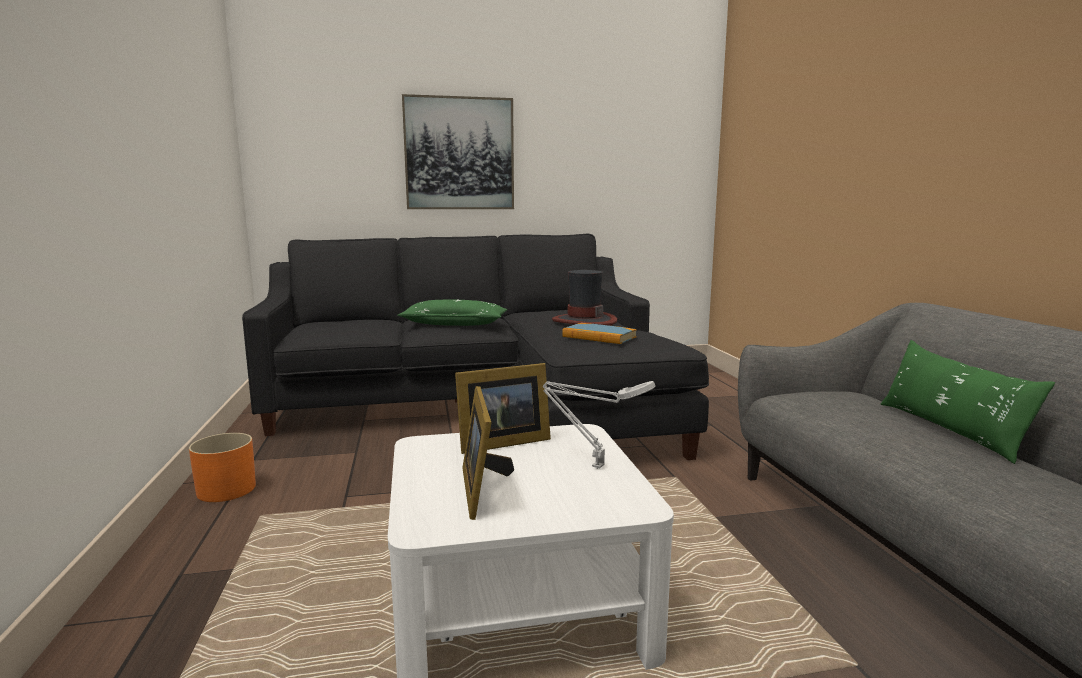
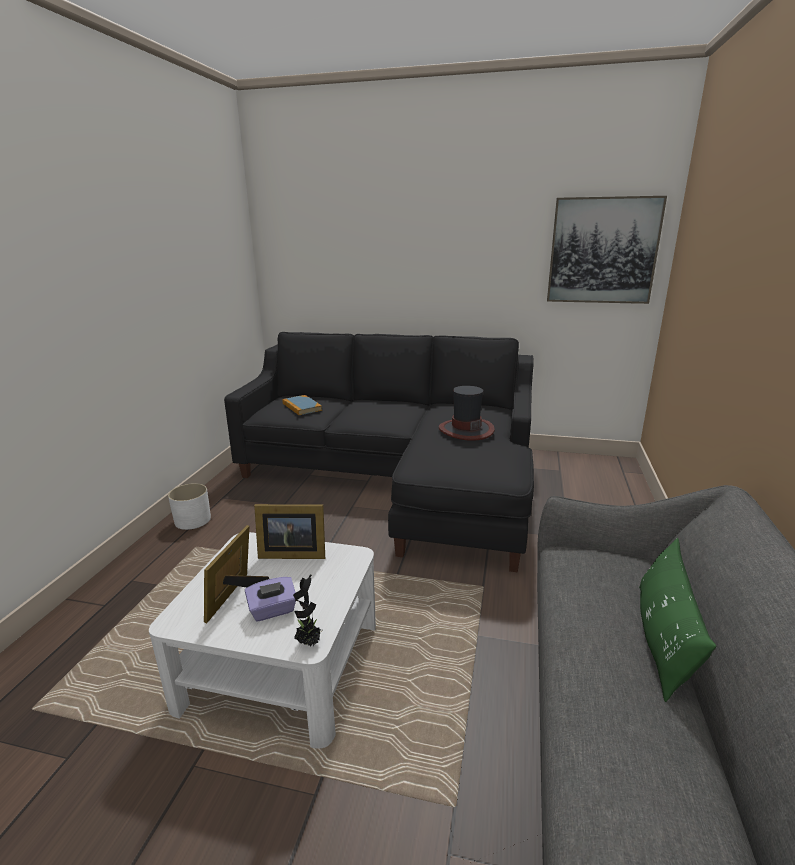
camera: 25 degrees right, 10 degrees up
(226, 489) = (193, 520): orange planter -> white planter
(454, 324) = (373, 414): green pillow -> none
(459, 154) = (412, 261): picture -> picture (603, 251)
(550, 490) = (273, 610): none -> purple tissue box
(594, 466) = (324, 595): grey table lamp -> none
(599, 337) = (450, 456): book -> book (302, 407)
(637, 504) = (309, 642): none -> potted plant

